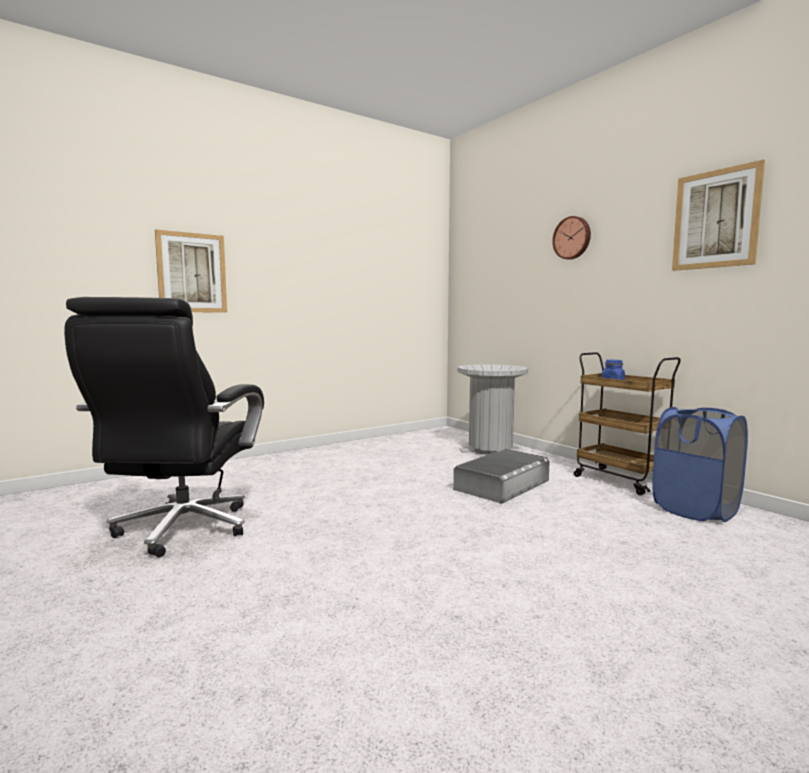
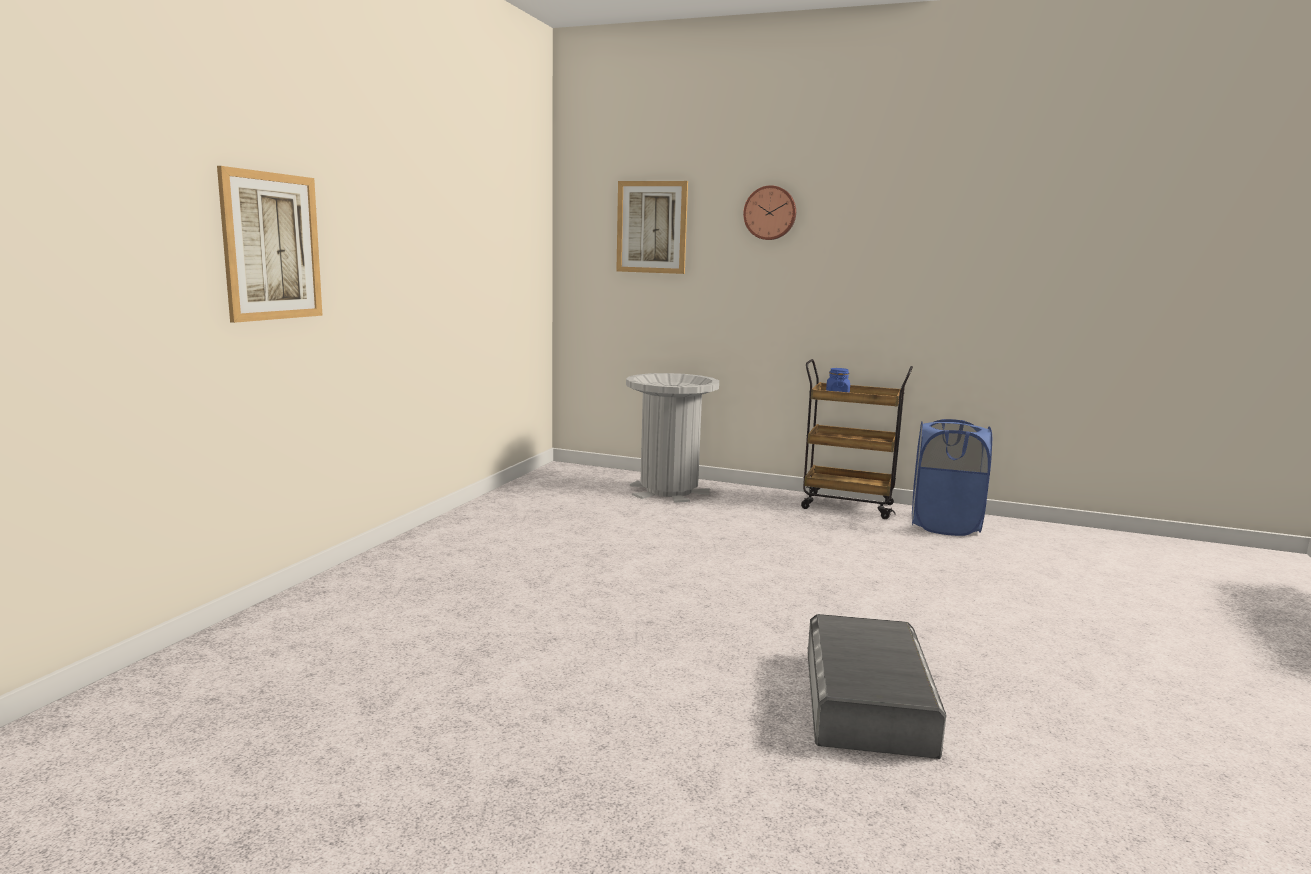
camera: 35 degrees left, 5 degrees up
(181, 532) = (498, 687): black office chair -> none
(502, 485) = (754, 533): grey storage box -> grey storage box (867, 700)
(715, 219) = (947, 218): picture -> picture (651, 227)

